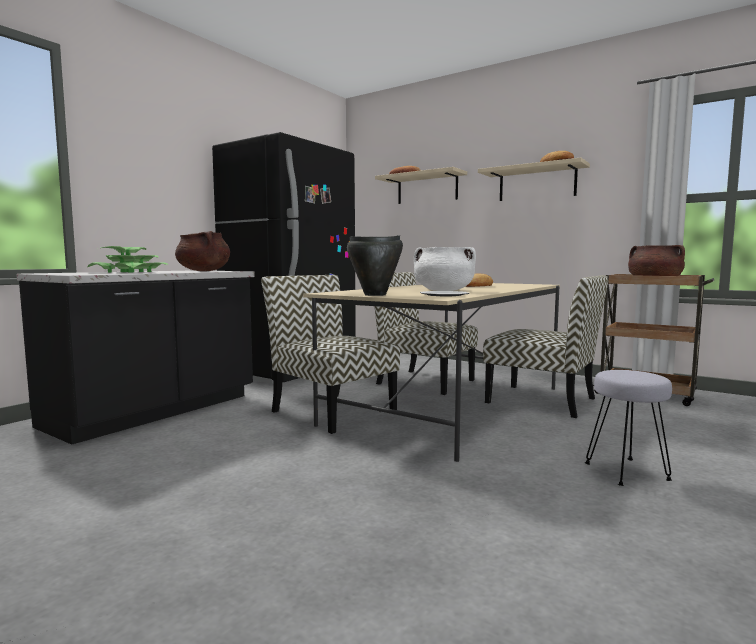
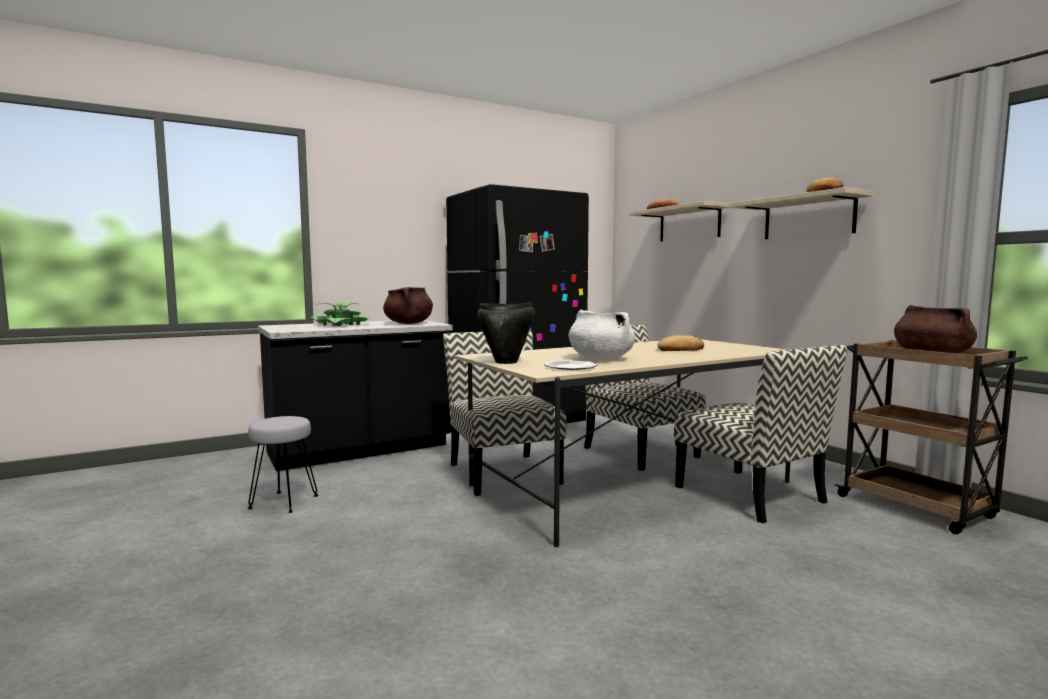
camera: 25 degrees right, 0 degrees up
(626, 472) = (728, 599): grey stool -> grey stool (283, 502)

